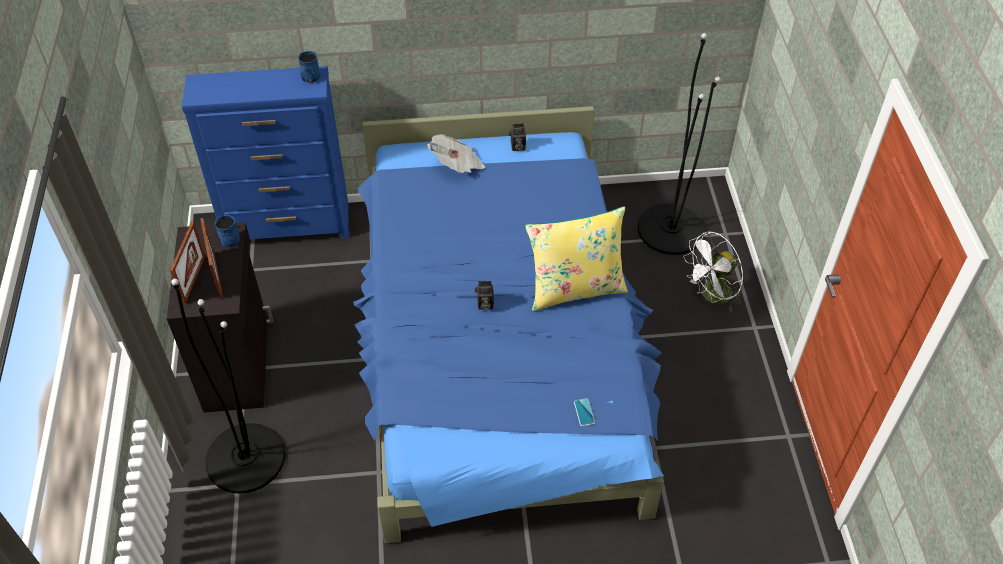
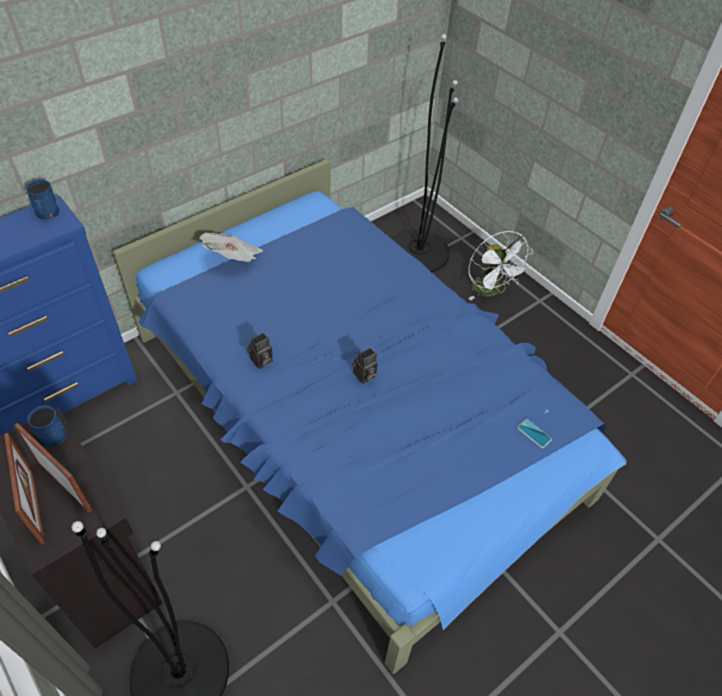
camera: 35 degrees left, 0 degrees up
(517, 147) = (276, 221): camera -> camera (261, 361)
(575, 288) = (431, 323): yellow pillow -> none
(711, 297) = (490, 291): white fan -> white fan turned 45 degrees counterclockwise

